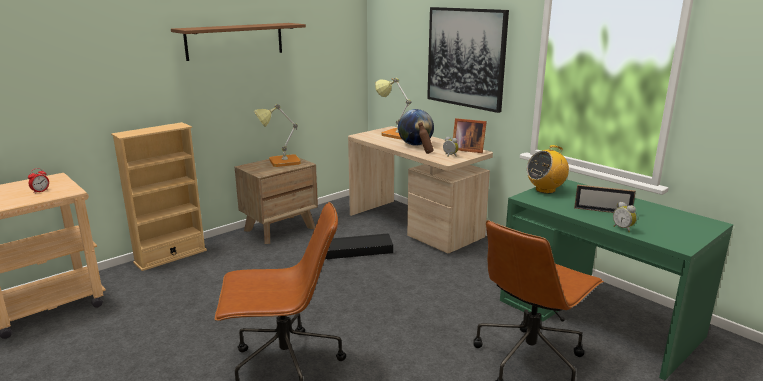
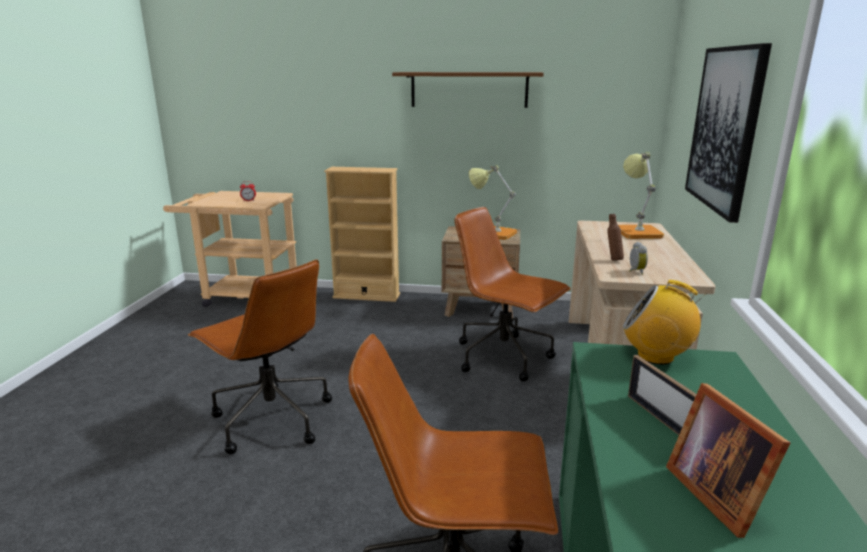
camera: 50 degrees right, 0 degrees up
(354, 251) = (504, 357): black storage box -> brown office chair
(415, 144) = (628, 248): globe -> none
(467, 149) = (682, 272): picture frame -> picture frame (717, 493)
(623, 228) = (622, 461): alarm clock -> none

